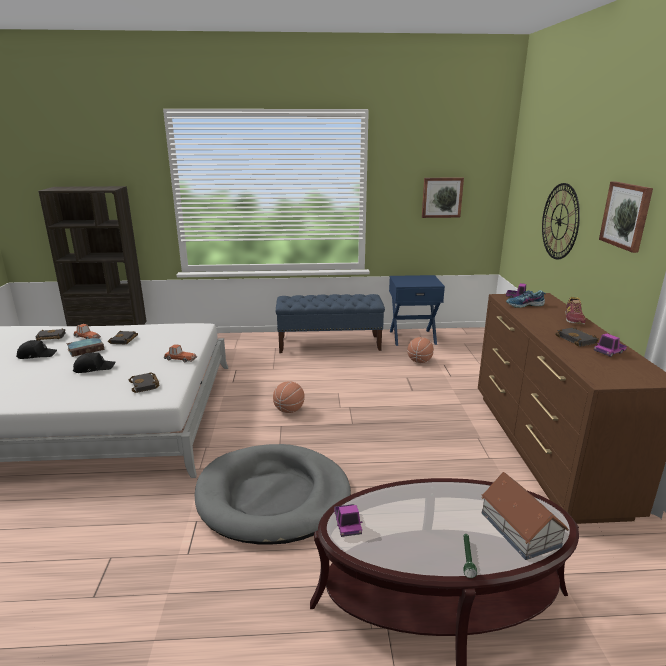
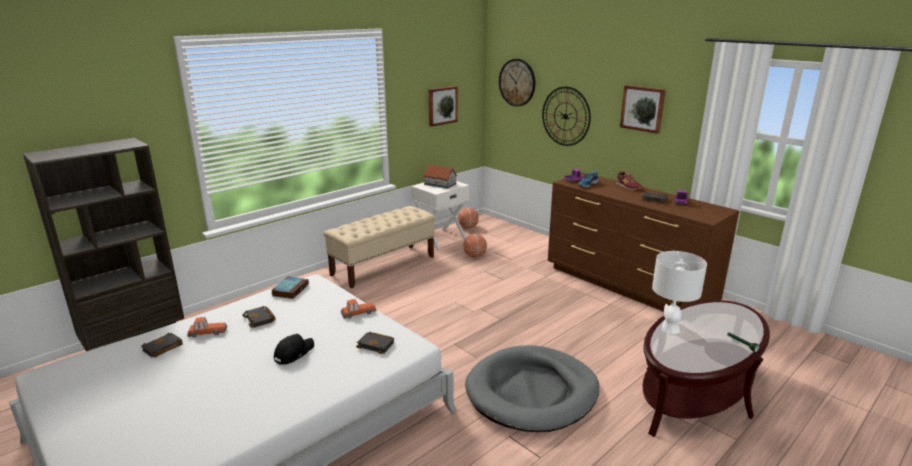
camera: 40 degrees left, 0 degrees up
(37, 355) = (191, 369): black cap -> none
(86, 349) = (241, 341): book -> book (290, 290)
(289, 410) = (440, 330): basketball -> basketball (468, 227)
(330, 344) = (383, 265): blue bench -> beige bench
(347, 524) = (672, 359): toy truck -> none
(410, 494) = (670, 328): none -> white table lamp
(412, 337) = (440, 238): blue nightstand -> white nightstand
(520, 529) = (736, 320): toy house -> toy house (440, 184)
(530, 178) = (517, 82): none -> wall clock

